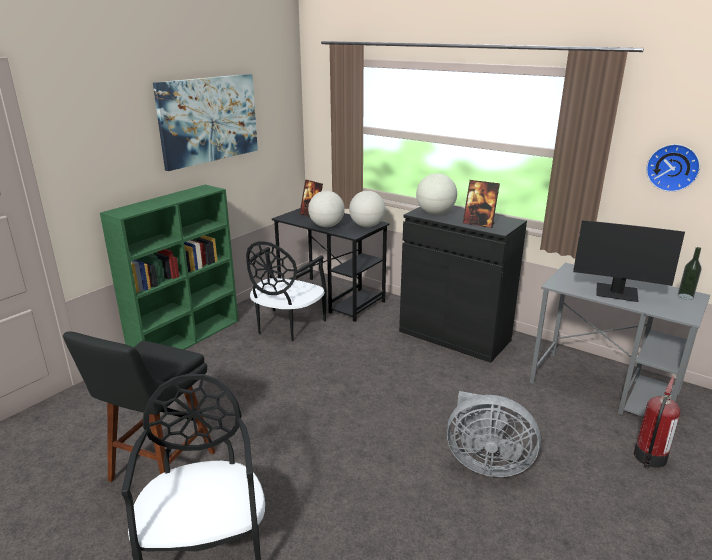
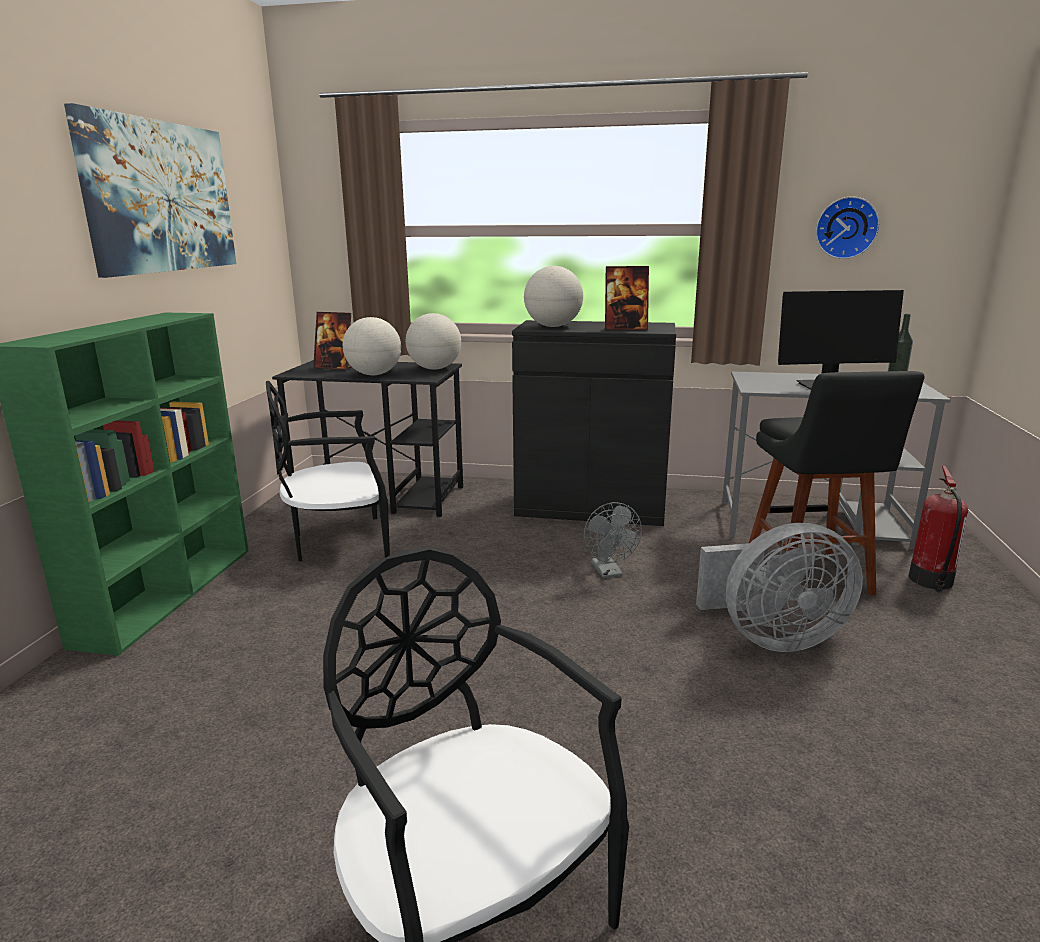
camera: 25 degrees left, 5 degrees down
(159, 469) = (267, 811): black stool -> black stool (809, 577)
(287, 326) = (338, 542): black chair -> black chair turned 75 degrees clockwise
(423, 388) = (609, 572): none -> grey fan

